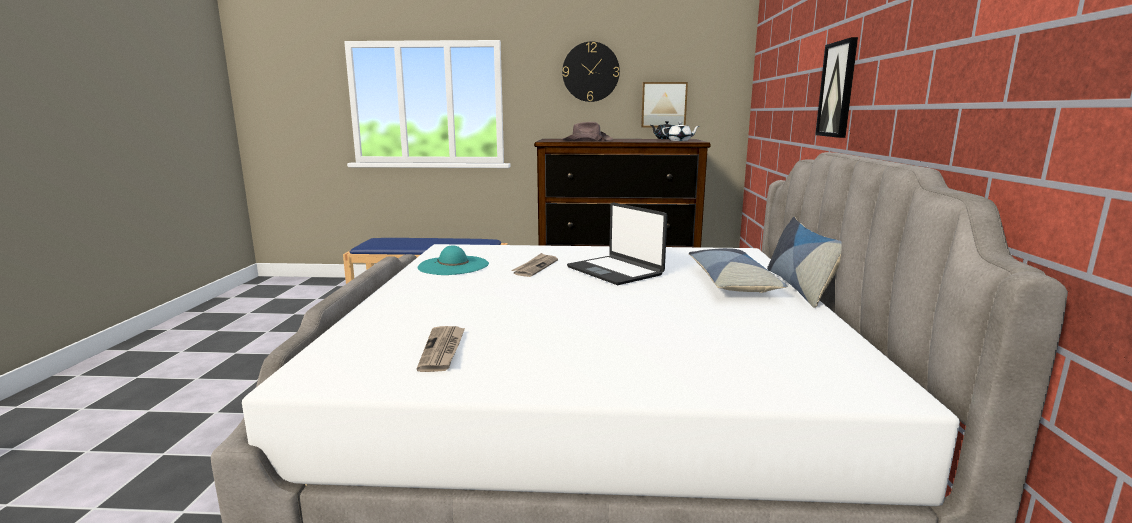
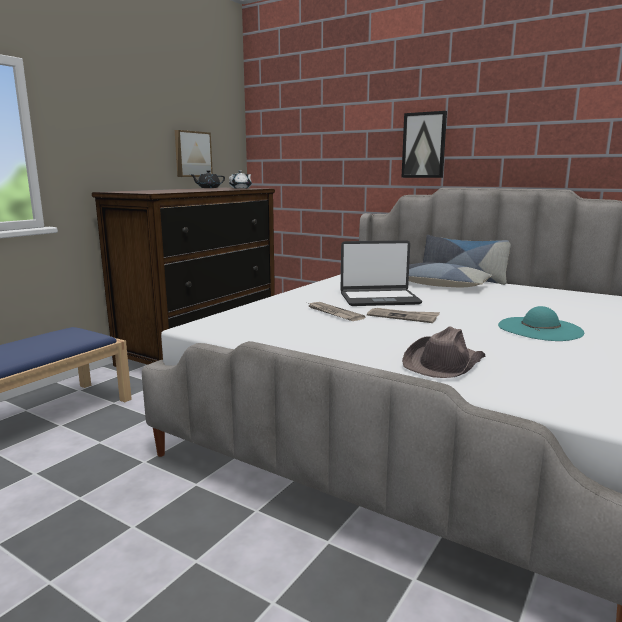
camera: 60 degrees left, 0 degrees up
(443, 350) = (551, 365): newspaper -> newspaper (403, 317)
(453, 265) = (283, 334): turquoise hat -> turquoise hat (540, 329)
(586, 140) = (177, 191): brown hat -> brown hat (444, 363)
(590, 72) = (129, 114): wall clock -> none

